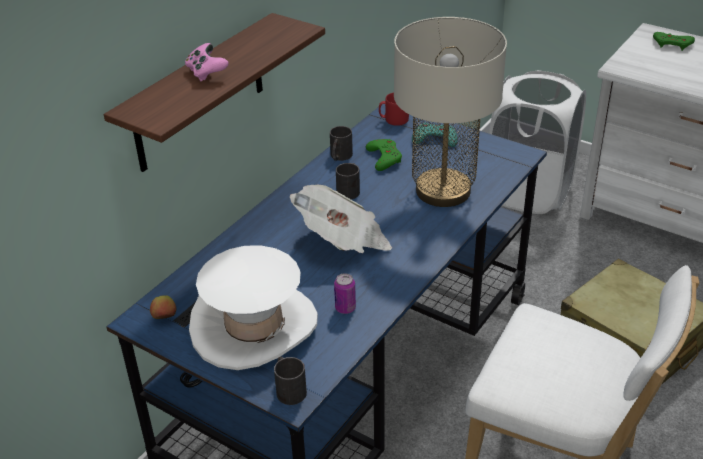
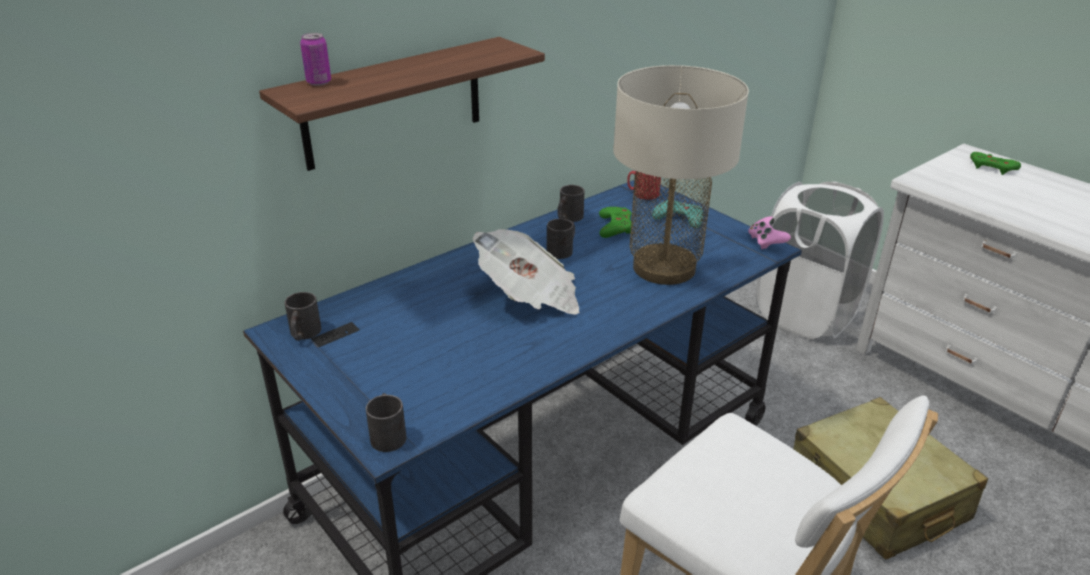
camera: 15 degrees right, 5 degrees down
(165, 318) = (303, 334): apple -> black mug
(206, 73) = (390, 72): pink game controller -> pink game controller (766, 242)
(254, 325) = (389, 360): white hat -> none
(345, 308) = (496, 363): can -> can (319, 82)

